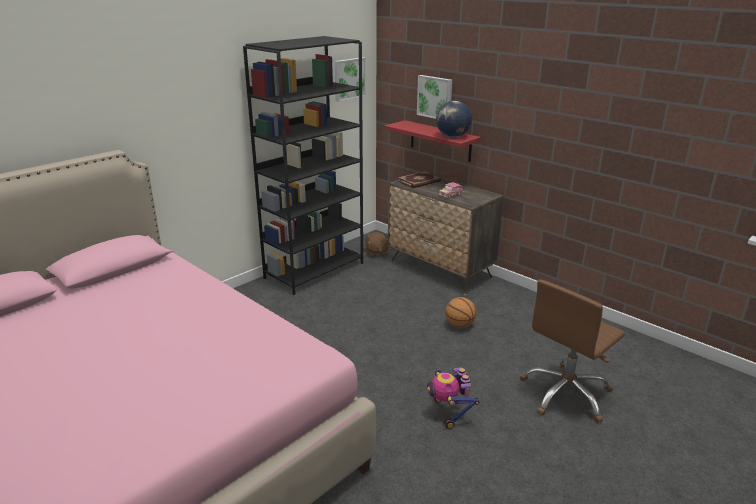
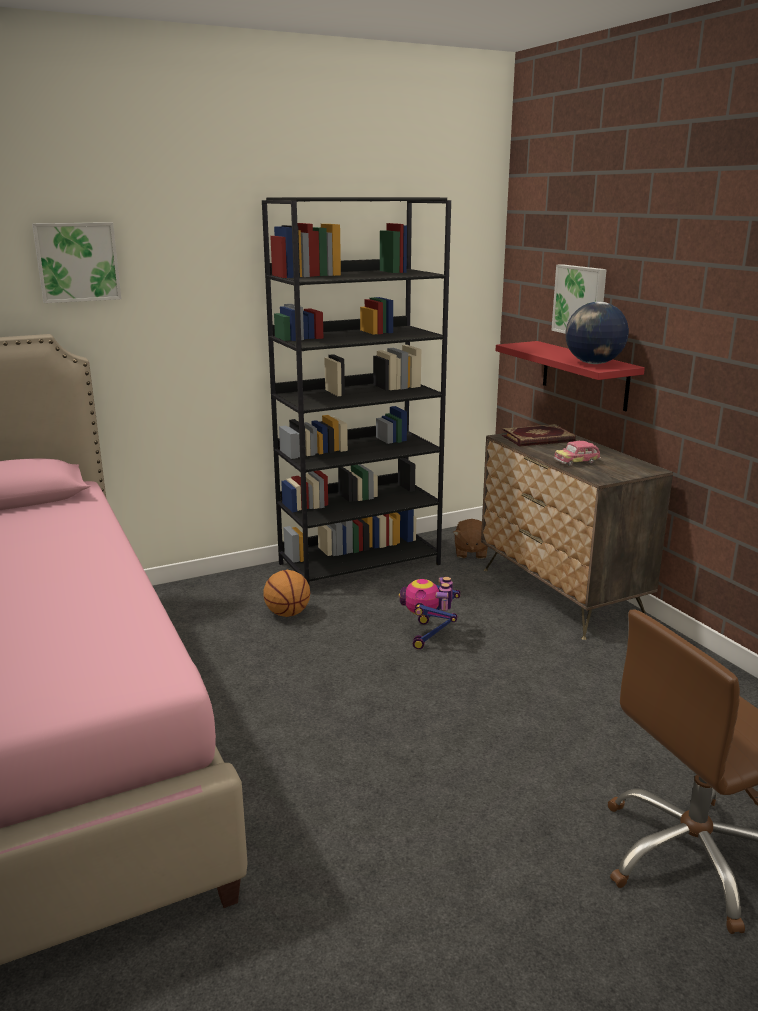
camera: 20 degrees right, 5 degrees down
(349, 79) = (451, 270): picture -> picture (77, 262)
(449, 412) = (440, 836): toy robot -> toy robot (429, 635)
(460, 325) = (546, 687): basketball -> basketball (288, 614)

